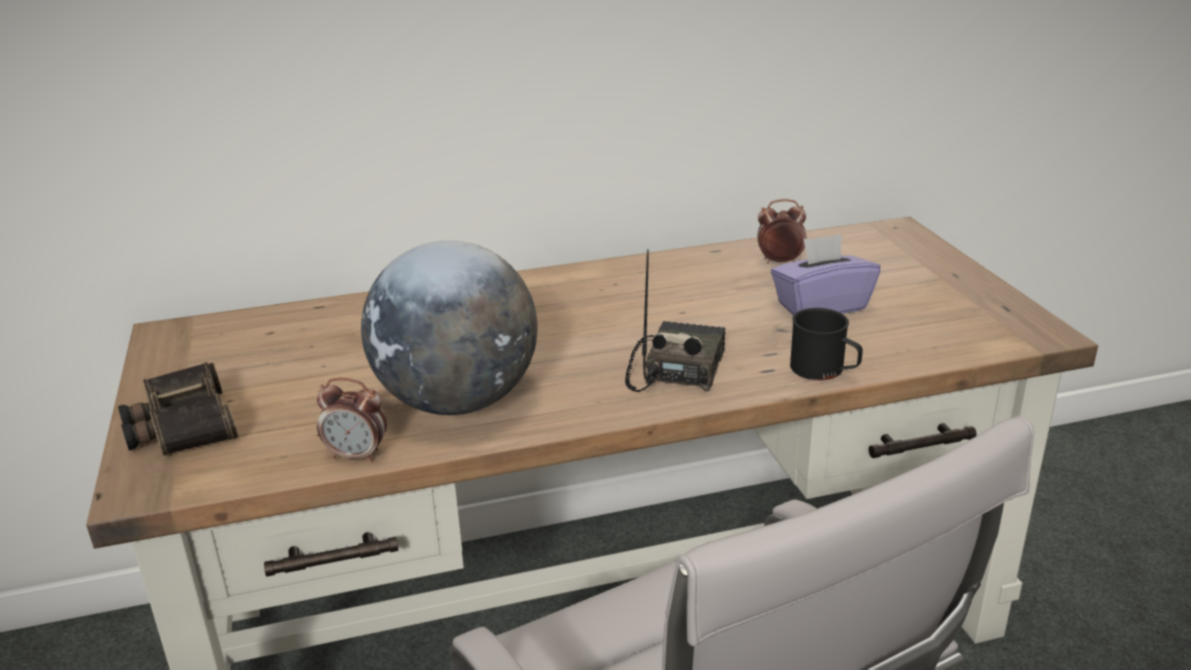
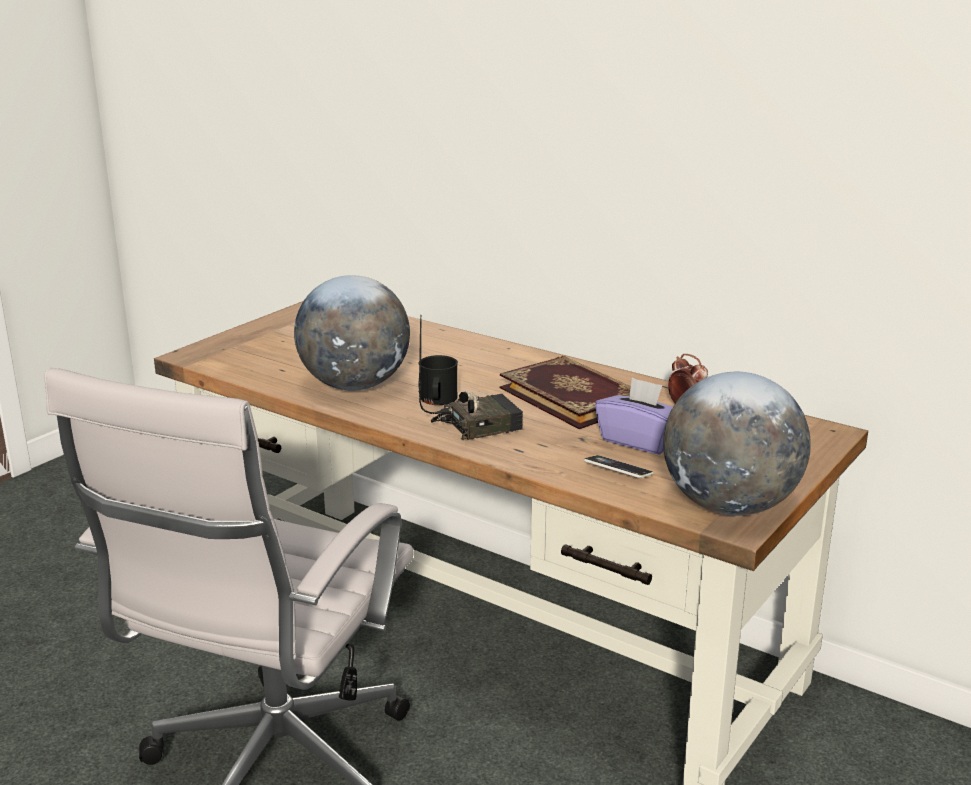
camera: 50 degrees right, 5 degrees down
(181, 424) = (248, 340): binoculars -> none
(357, 455) = (273, 384): alarm clock -> none
(676, 296) = (573, 396): none -> book
(824, 370) = (546, 466): black mug -> black mug (438, 400)
(875, 340) = (618, 471): none -> phone
(1002, 321) = (729, 506): none -> globe

